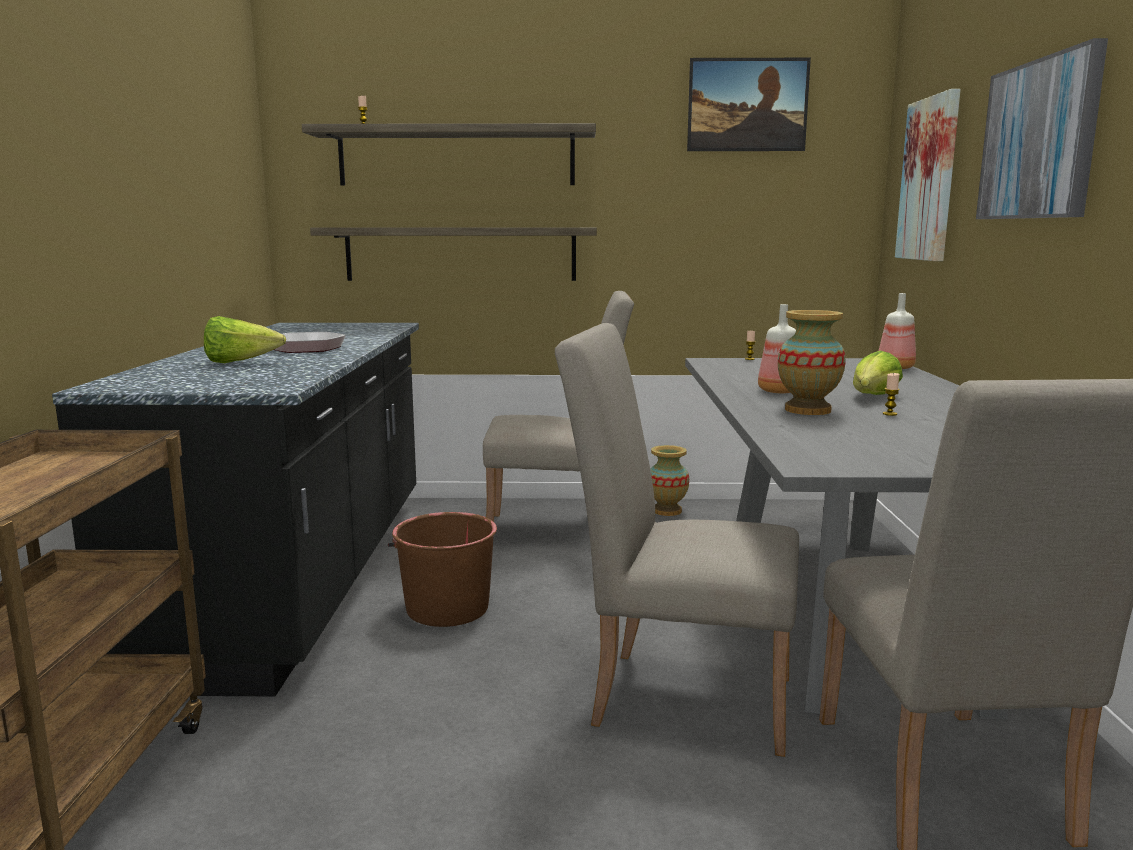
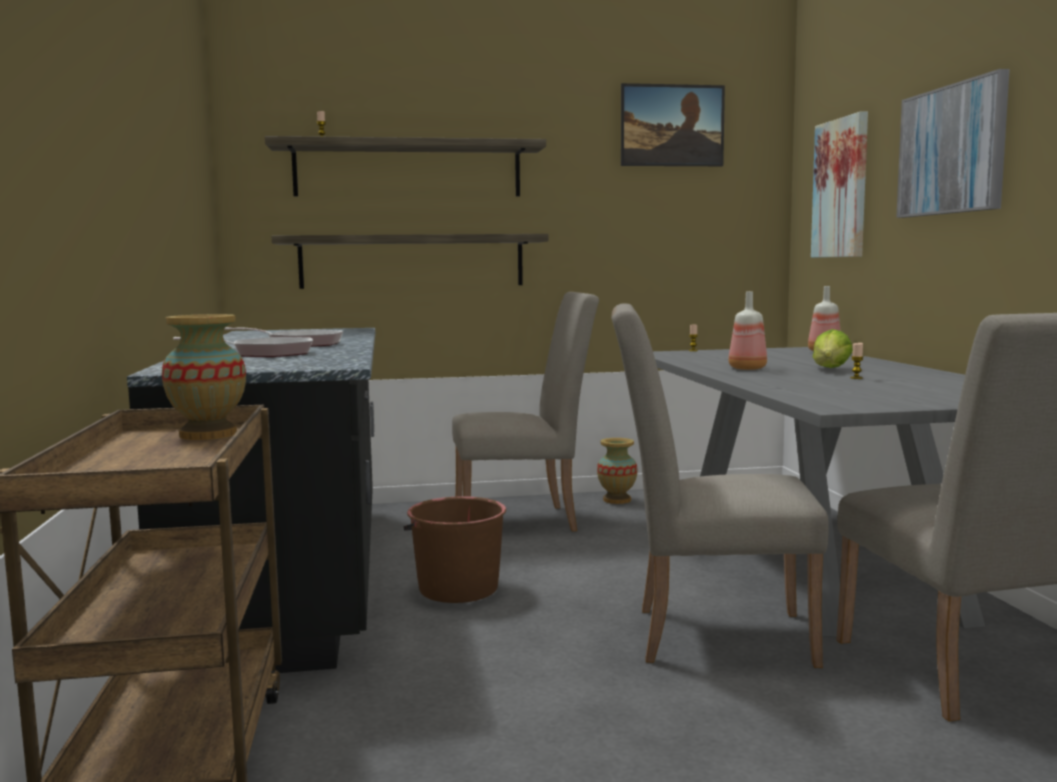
camera: 10 degrees left, 5 degrees down
(240, 363) = (265, 354): lettuce -> frying pan
(807, 410) = (787, 378): vase -> vase (208, 435)

